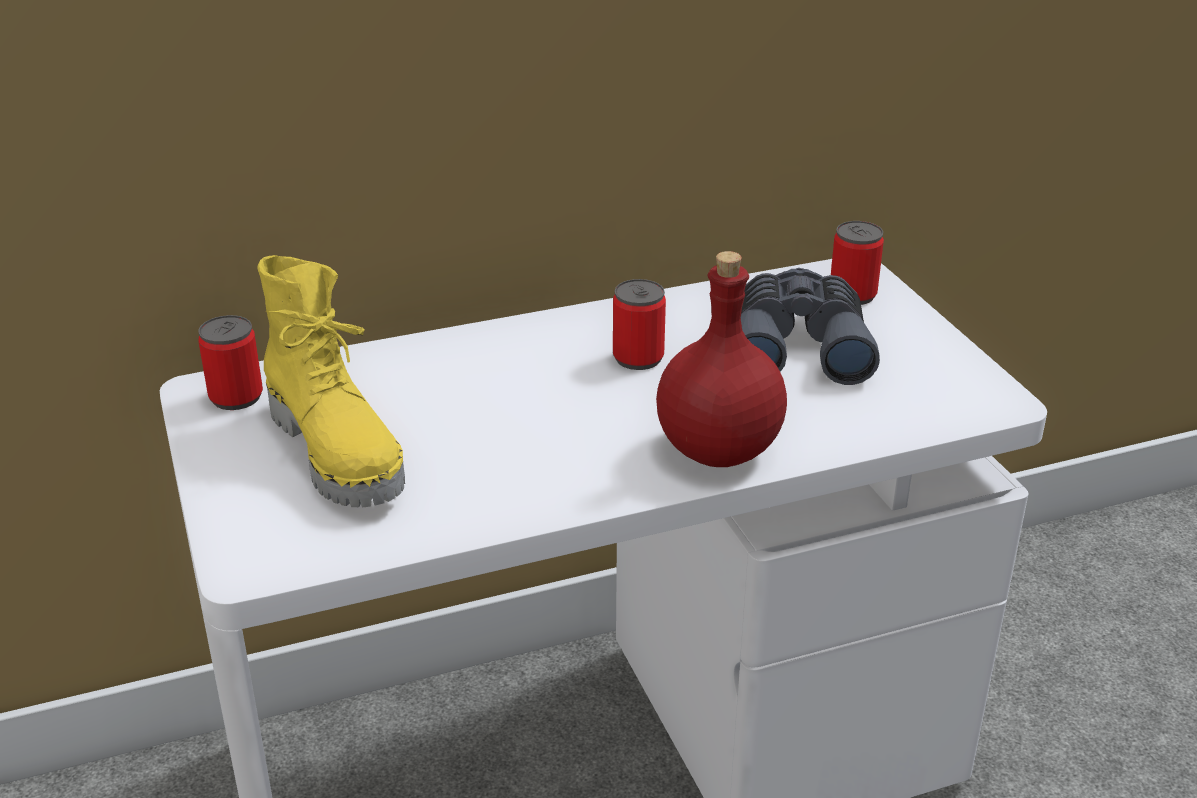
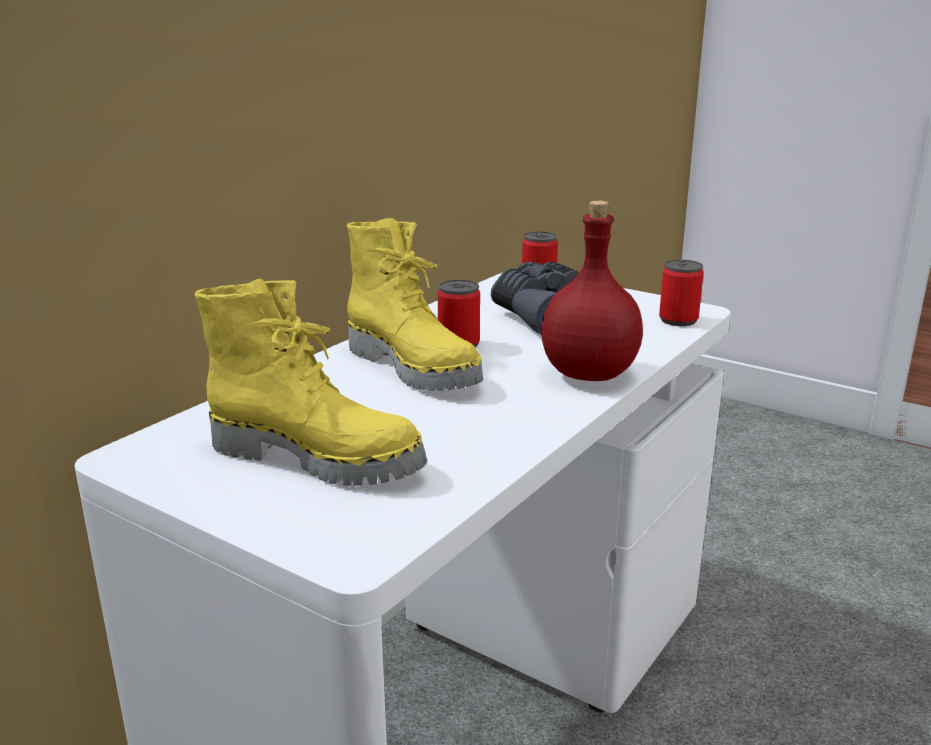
camera: 35 degrees left, 10 degrees down
(236, 397) = (166, 452): can -> can (678, 320)
(554, 375) = (415, 368): none -> yellow boot

